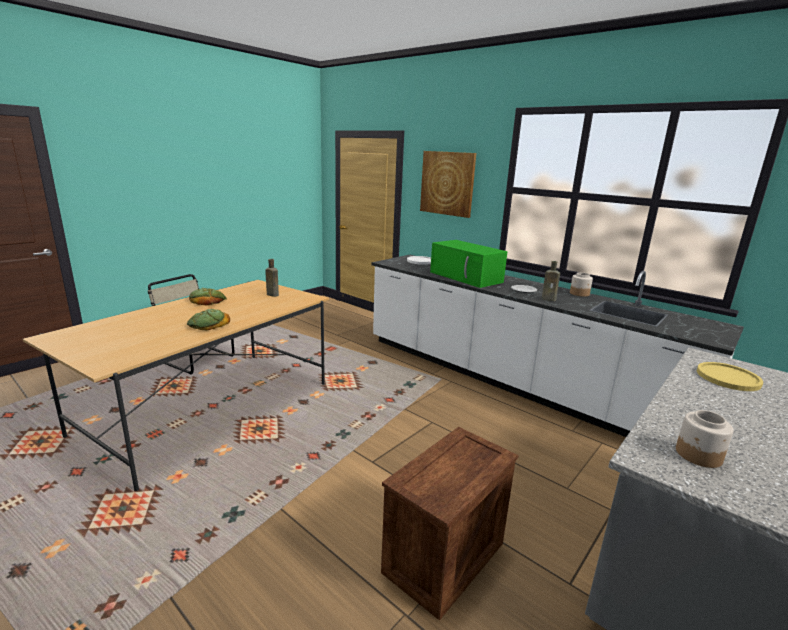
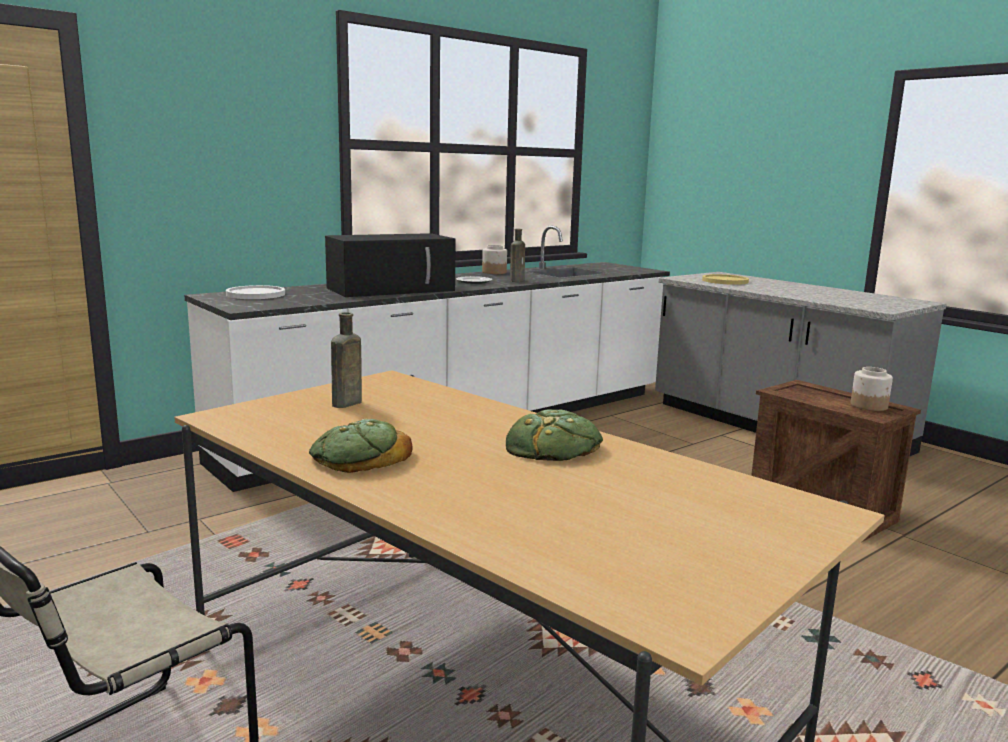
camera: 80 degrees left, 5 degrees down
(447, 183) = (222, 137): picture -> none
(466, 277) = (392, 289): green microwave -> black microwave
(698, 455) = (864, 301): jar -> jar (869, 406)

